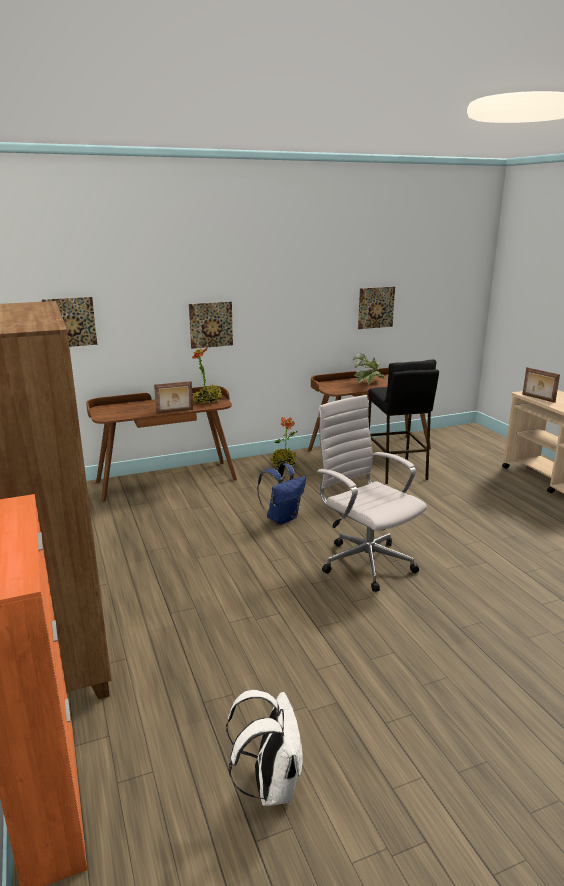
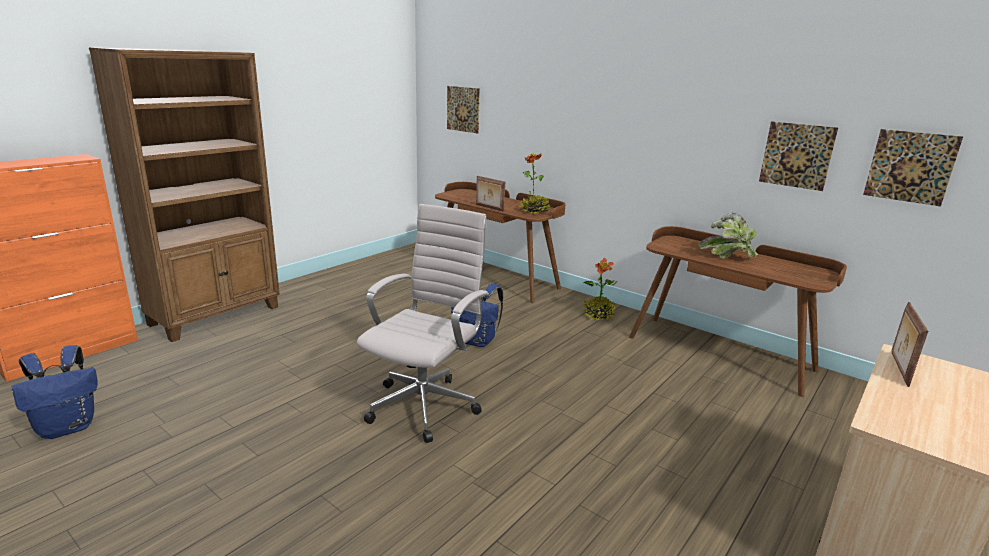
camera: 60 degrees right, 0 degrees up
(211, 325) = (572, 135): picture -> picture (910, 167)
(270, 785) = (68, 427): white backpack -> blue backpack
(396, 470) = (684, 382): black stool -> none

